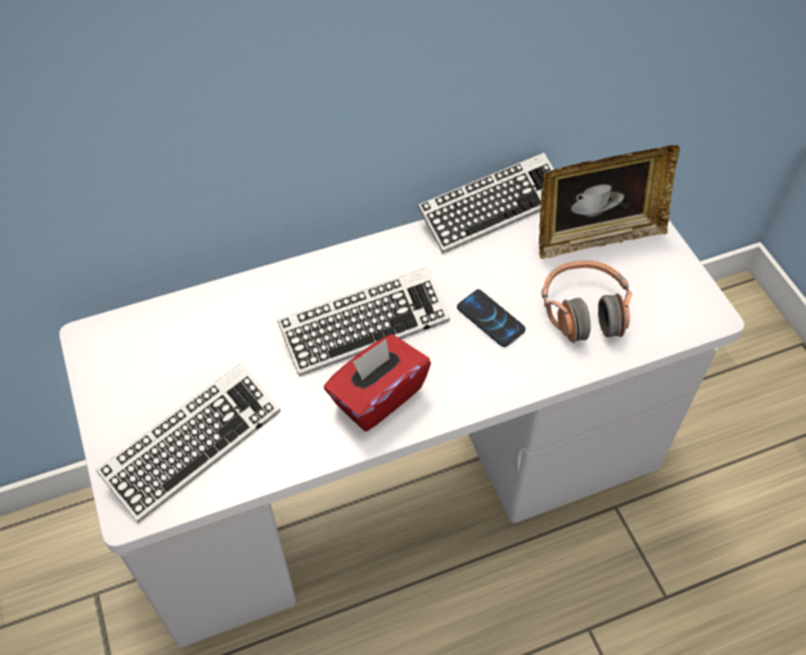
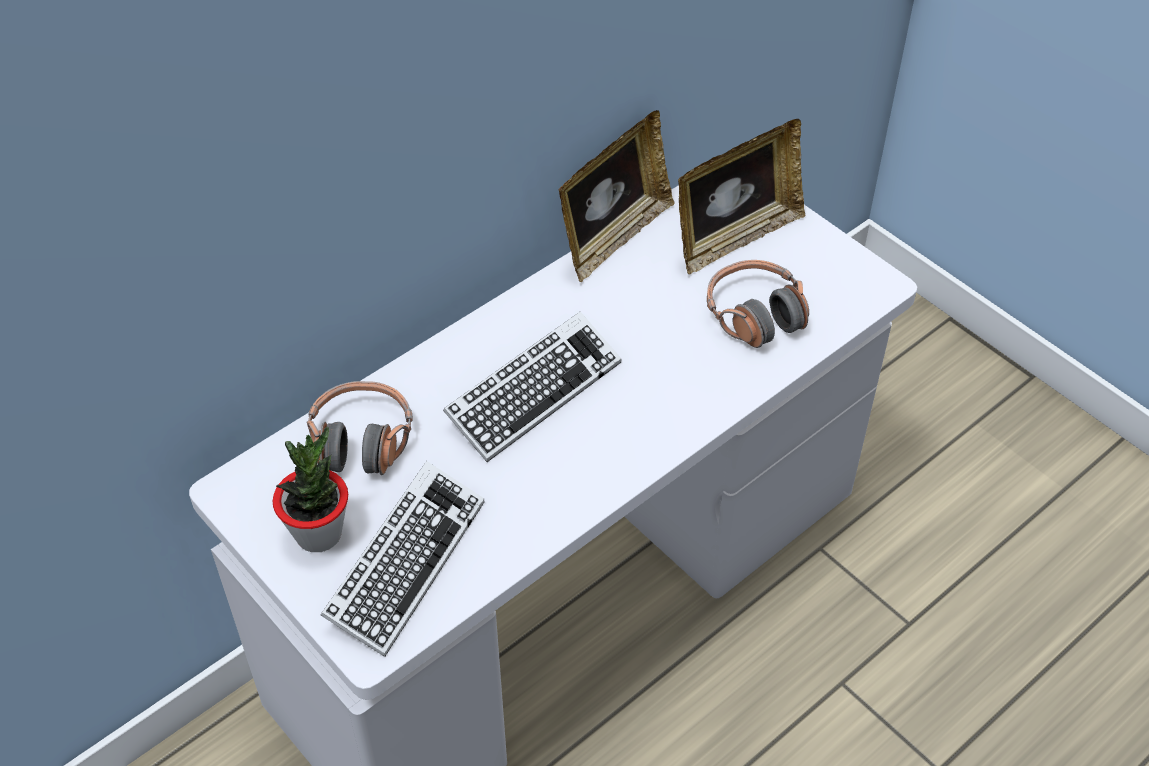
camera: 20 degrees left, 5 degrees down
(138, 396) = (319, 533): none -> potted plant
(209, 326) = (361, 441): none -> headphones
(377, 396) = (580, 458): red tissue box -> none
(490, 319) = (663, 349): phone -> none
(492, 208) = (614, 237): keyboard -> picture frame

